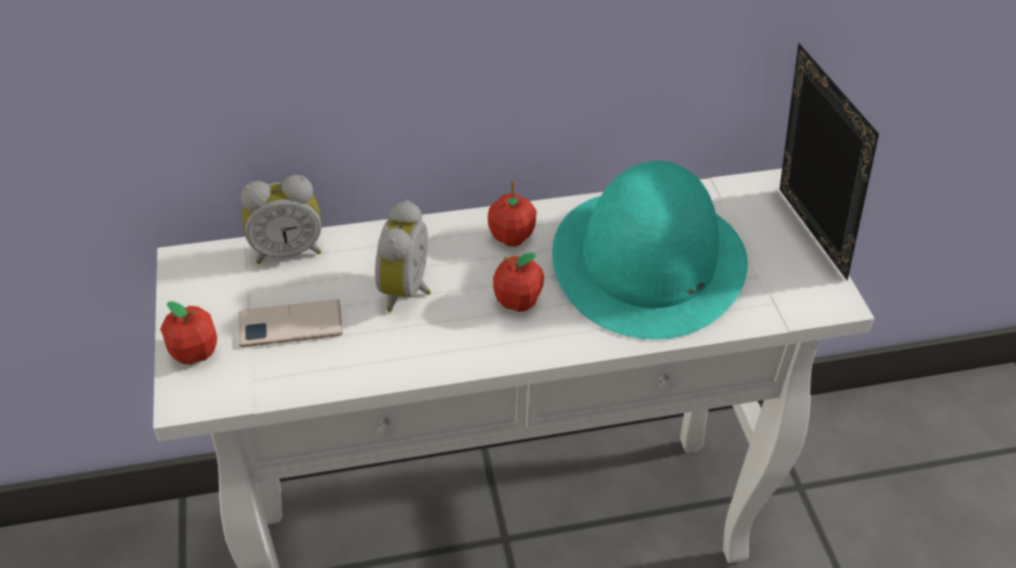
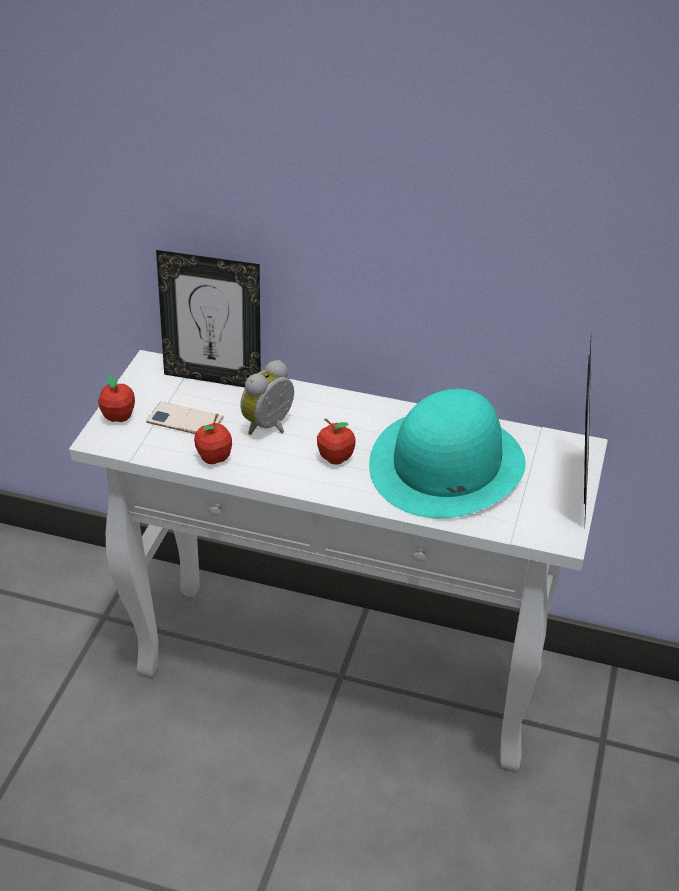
camera: 30 degrees right, 5 degrees down
(287, 250) = (214, 377): alarm clock -> picture frame
(511, 237) = (364, 417): apple -> apple (214, 457)

